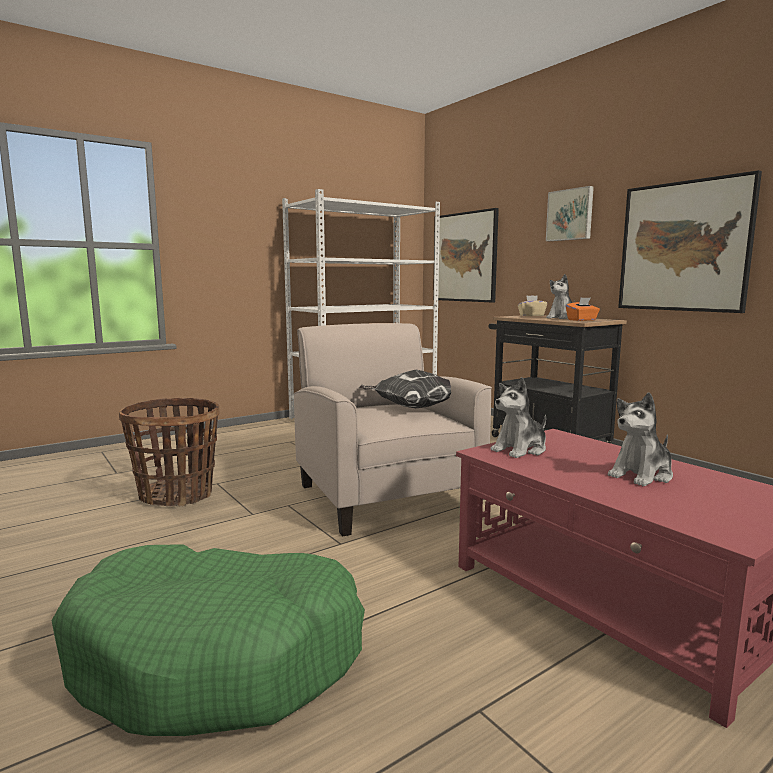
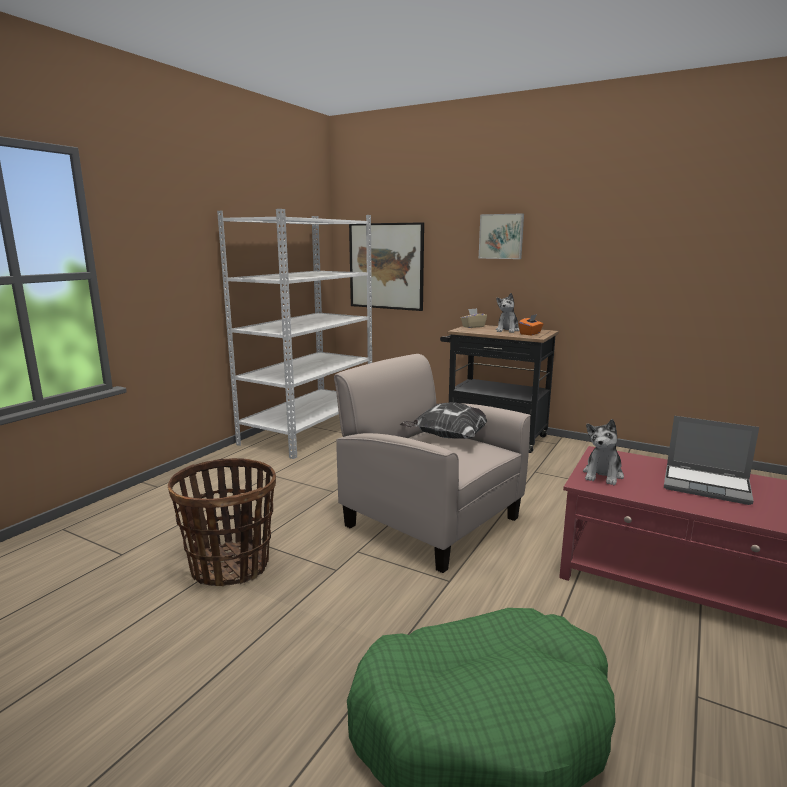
camera: 25 degrees left, 5 degrees up
(642, 475) = (707, 485): plush toy -> laptop
(683, 247) = (606, 272): picture -> none

